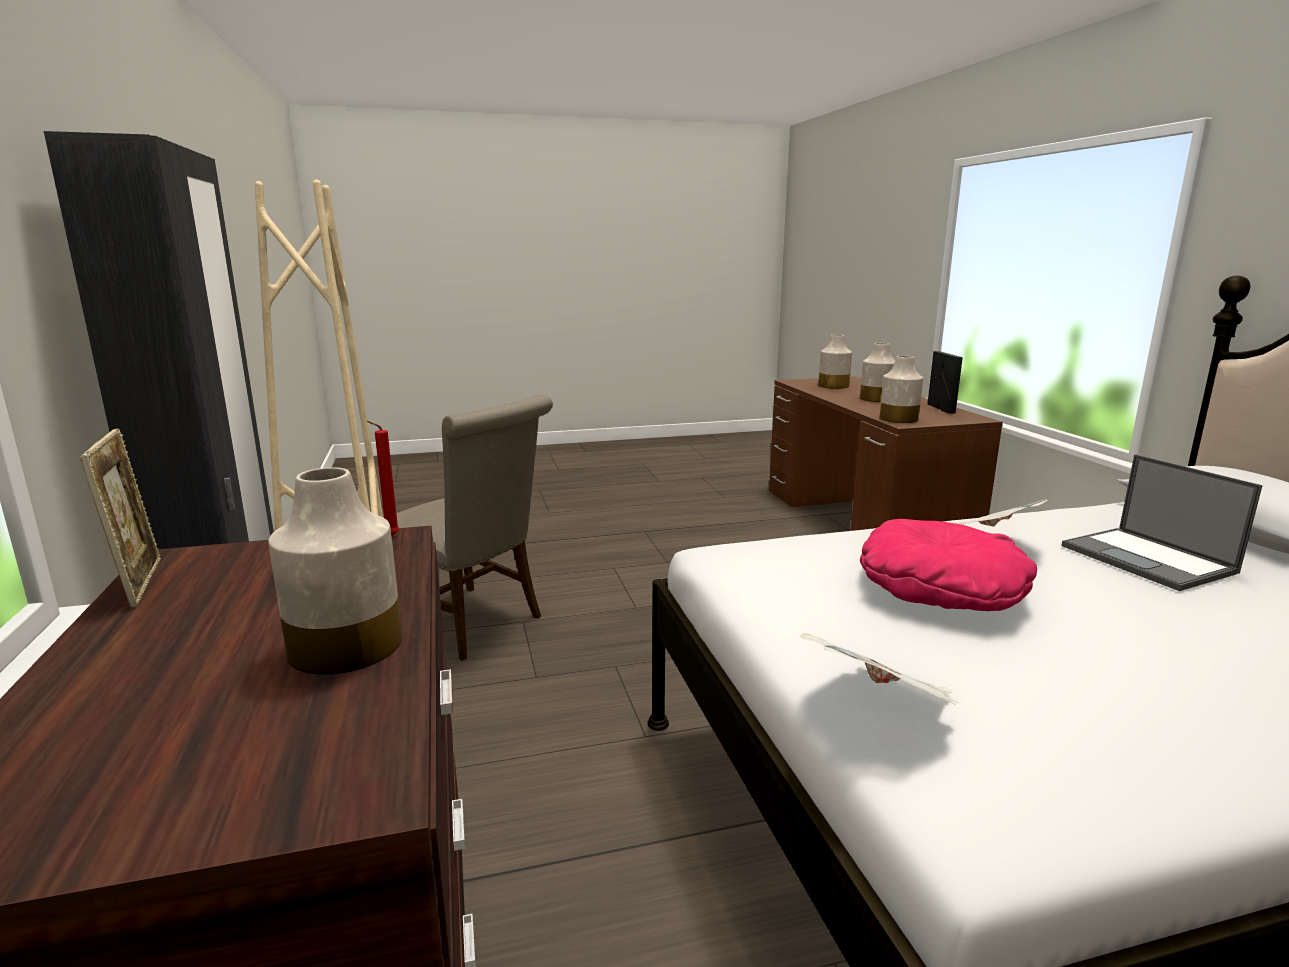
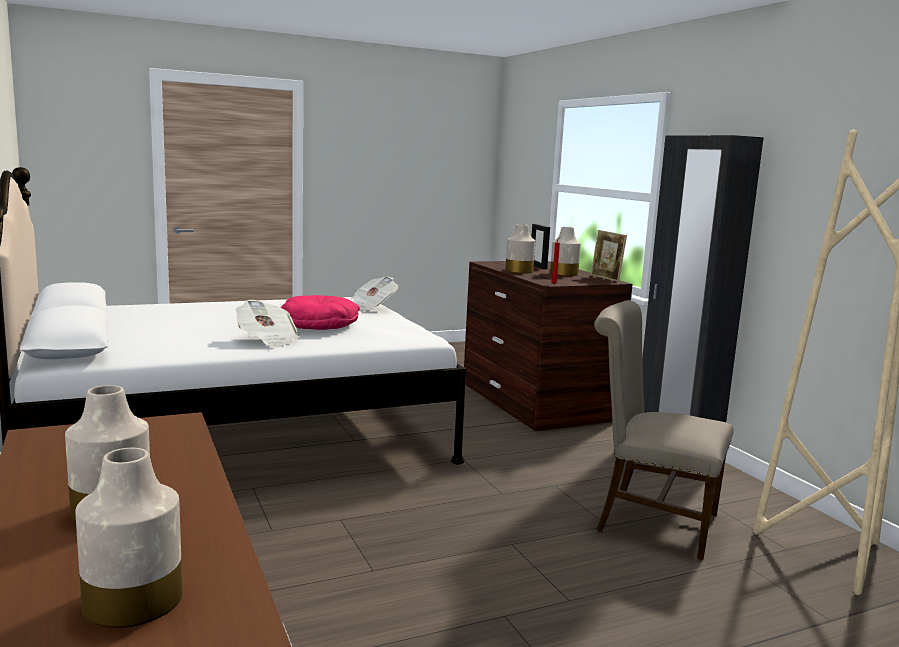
camera: 170 degrees right, 5 degrees down
(898, 418) = (169, 434): beige vase -> beige vase (564, 273)
(940, 408) = (41, 466): picture frame -> picture frame (538, 266)
(1149, 559) = (182, 334): laptop -> none

